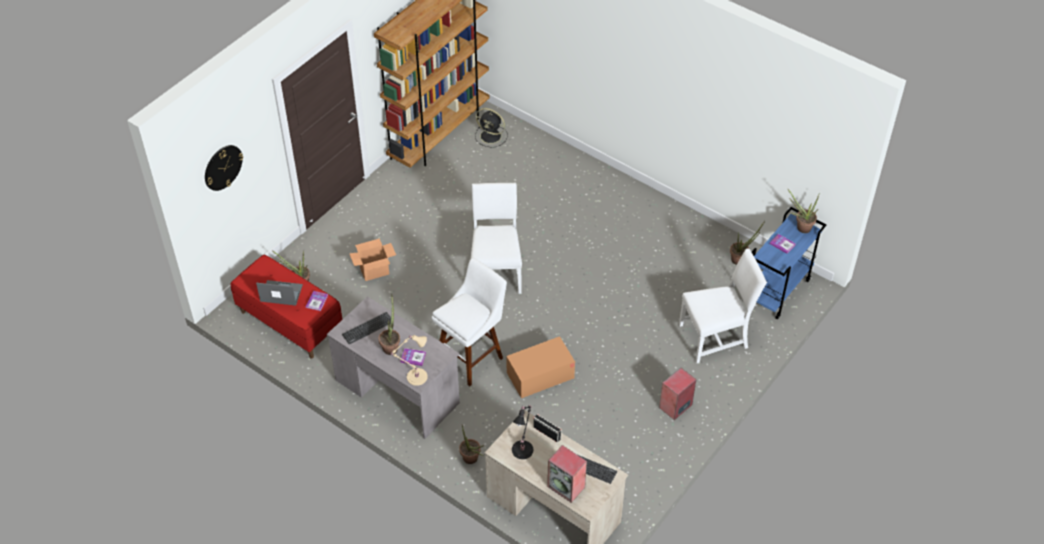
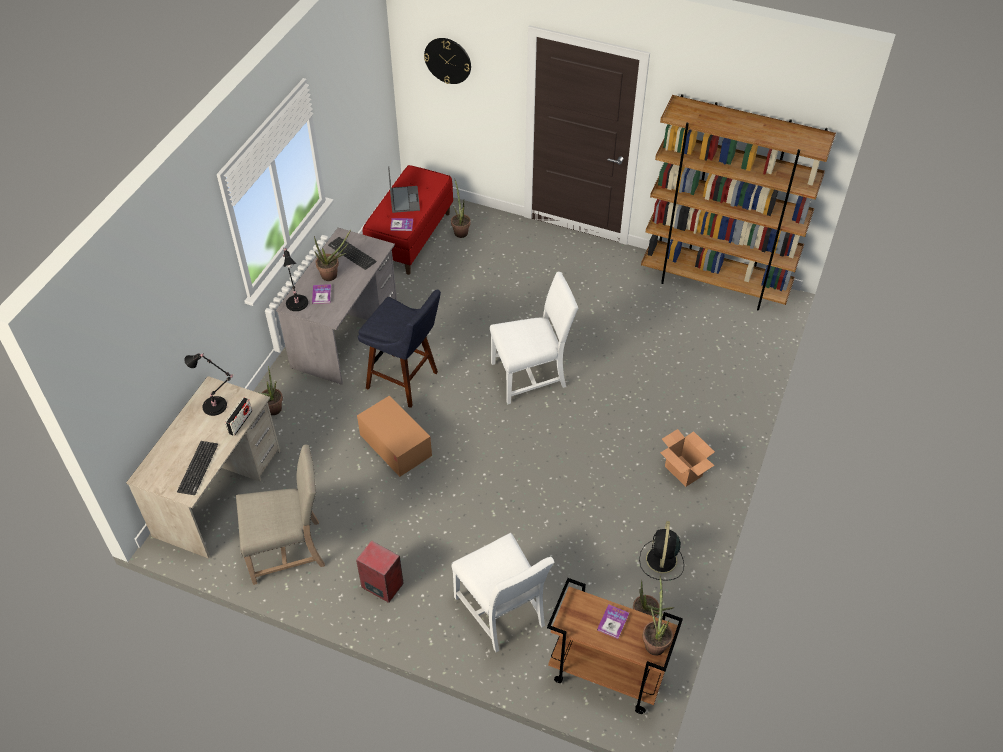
camera: 75 degrees right, 0 degrees up
(375, 271) = (496, 280): cardboard box -> cardboard box (683, 471)
(415, 377) = (296, 301): beige table lamp -> black table lamp
(472, 356) = (406, 382): white stool -> blue stool
(491, 136) = (736, 327): black fan -> black fan (661, 561)
(567, 486) = (169, 453): speaker -> none
(626, 464) = (289, 549): none -> beige chair
(776, 291) = (605, 674): blue cart -> brown cart

